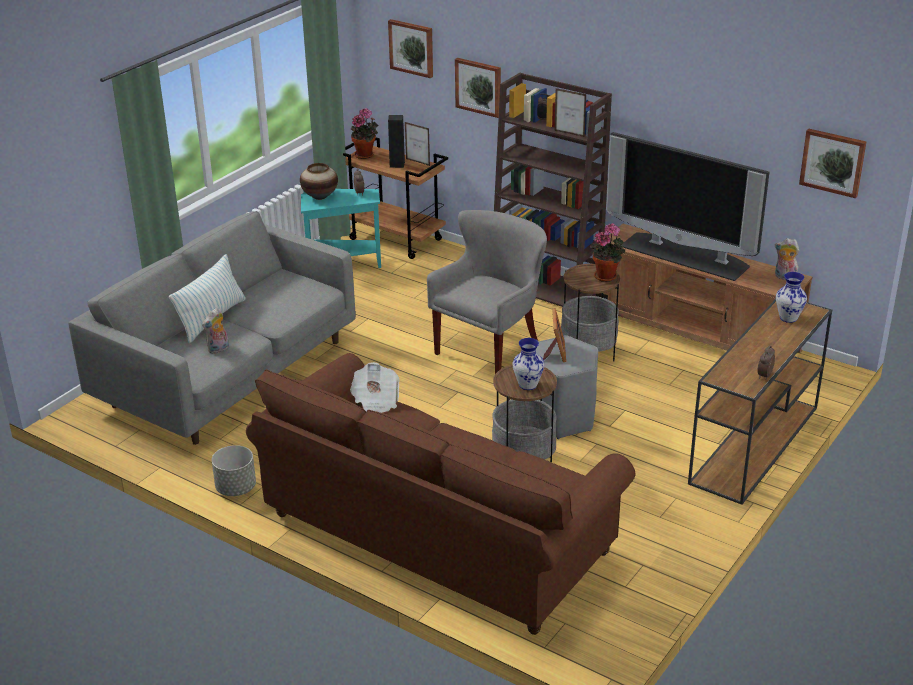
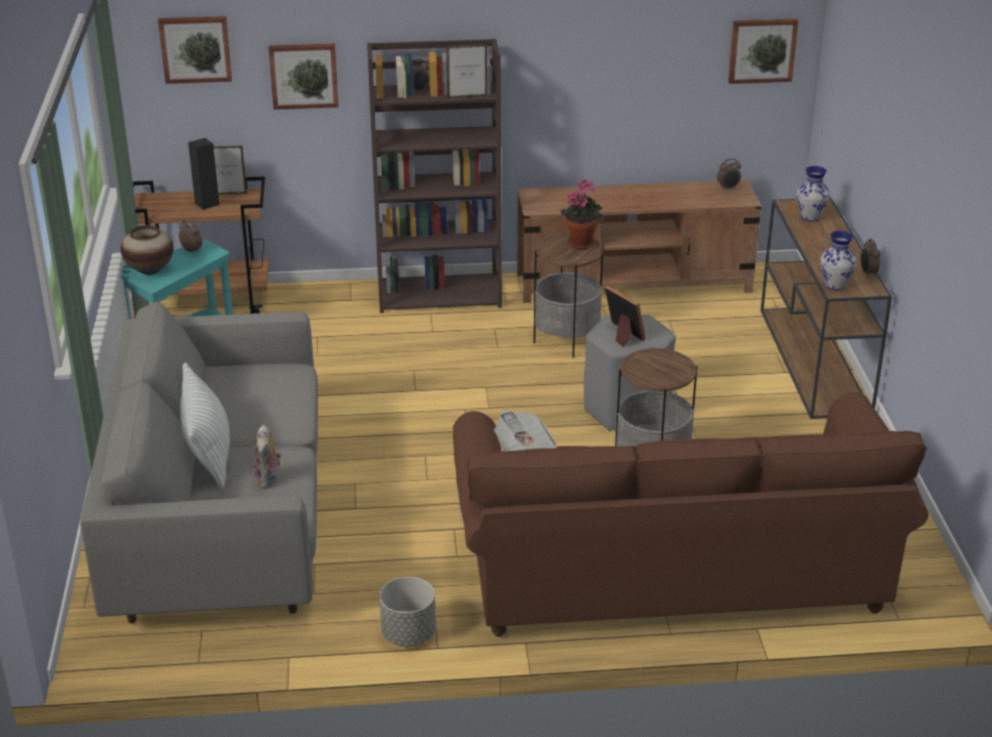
camera: 40 degrees left, 0 degrees up
(366, 155) = (153, 205): potted plant -> none
(490, 350) = (470, 375): grey armchair -> none
(527, 385) = (666, 371): vase -> vase (834, 285)
(685, 255) = (619, 198): television -> none
(784, 277) = (728, 188): plush toy -> alarm clock

